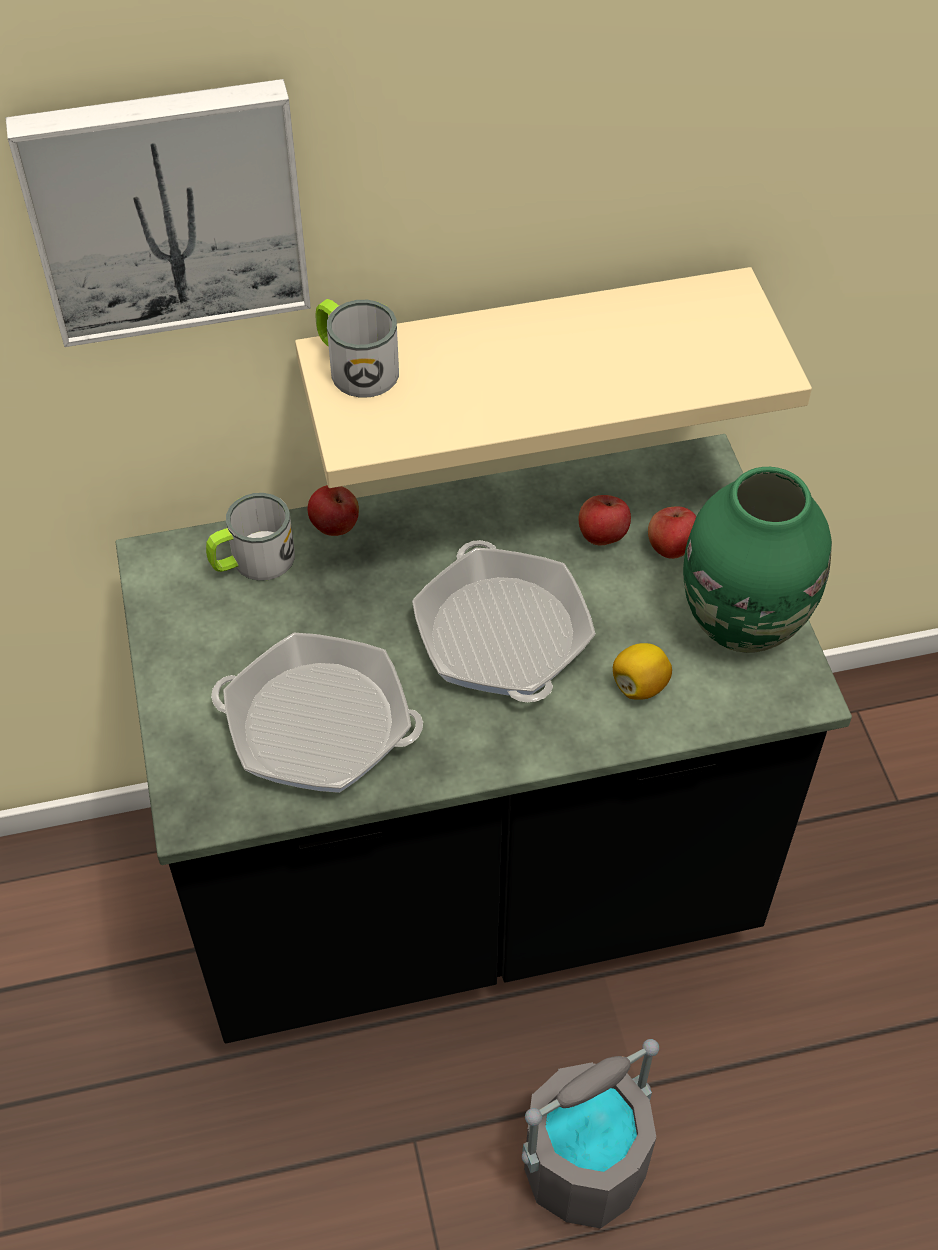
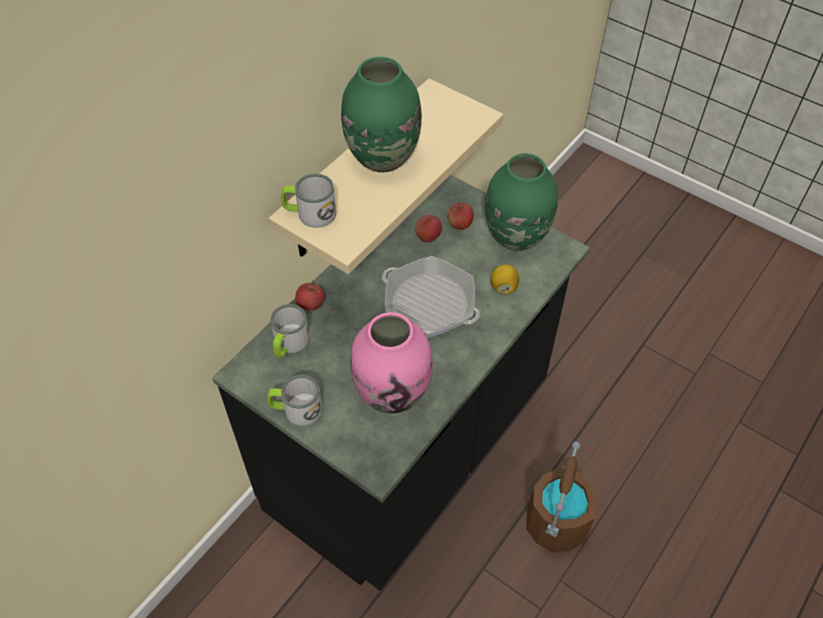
camera: 40 degrees left, 0 degrees up
(166, 209) = (207, 176): picture -> none
(172, 655) = (296, 409): none -> mug
(318, 724) = (392, 392): frying pan -> pink vase
(543, 348) = (382, 158): none -> green vase
(584, 1165) = (556, 523): grey bucket -> brown bucket

